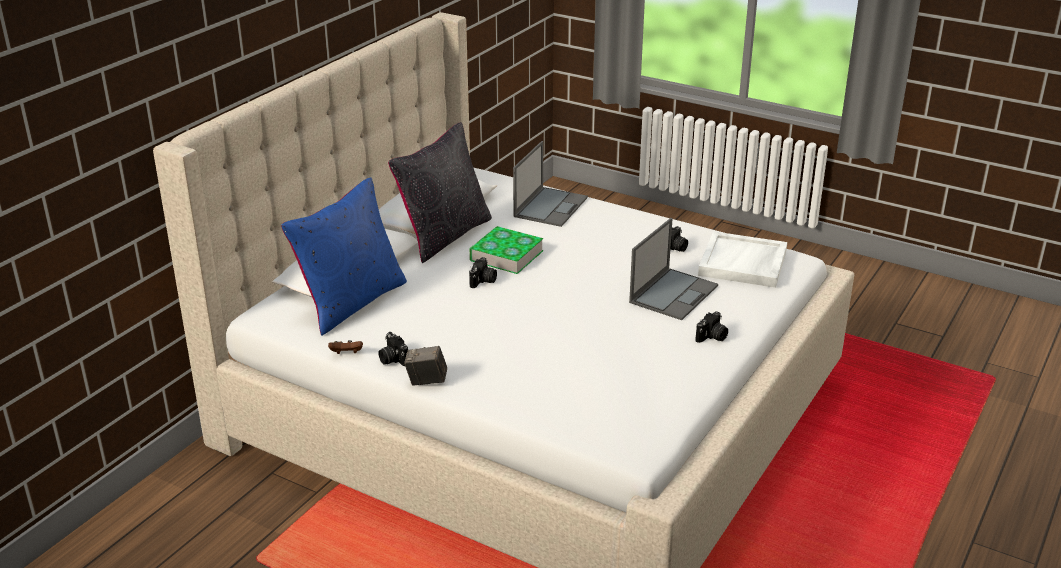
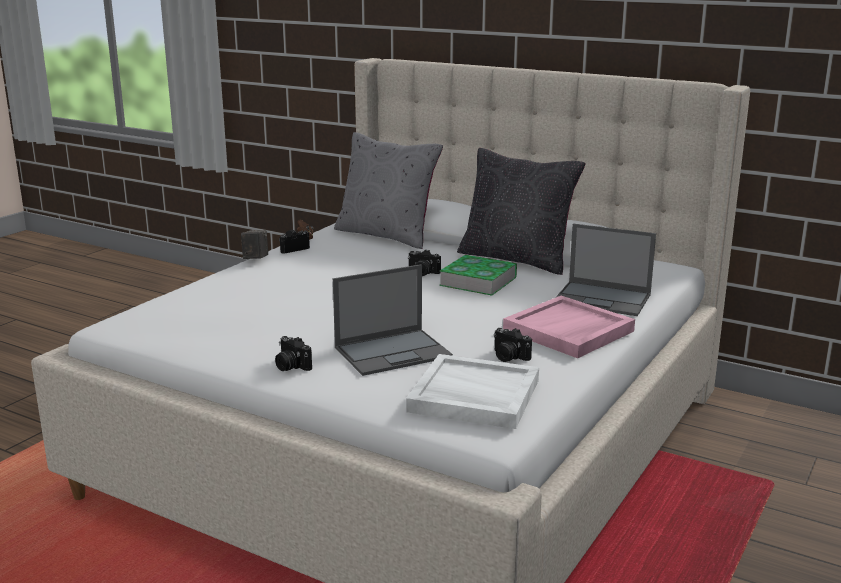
camera: 90 degrees right, 10 degrees down
(351, 302) = (387, 235): blue pillow -> grey pillow
(621, 224) = (568, 331): none -> pink tray
(674, 293) = (394, 352): laptop -> laptop turned 60 degrees counterclockwise

